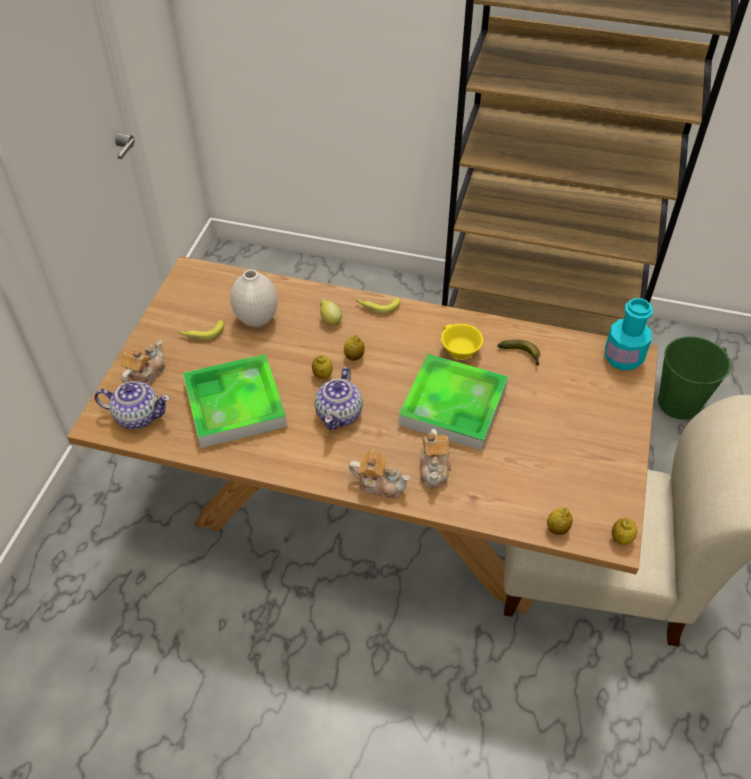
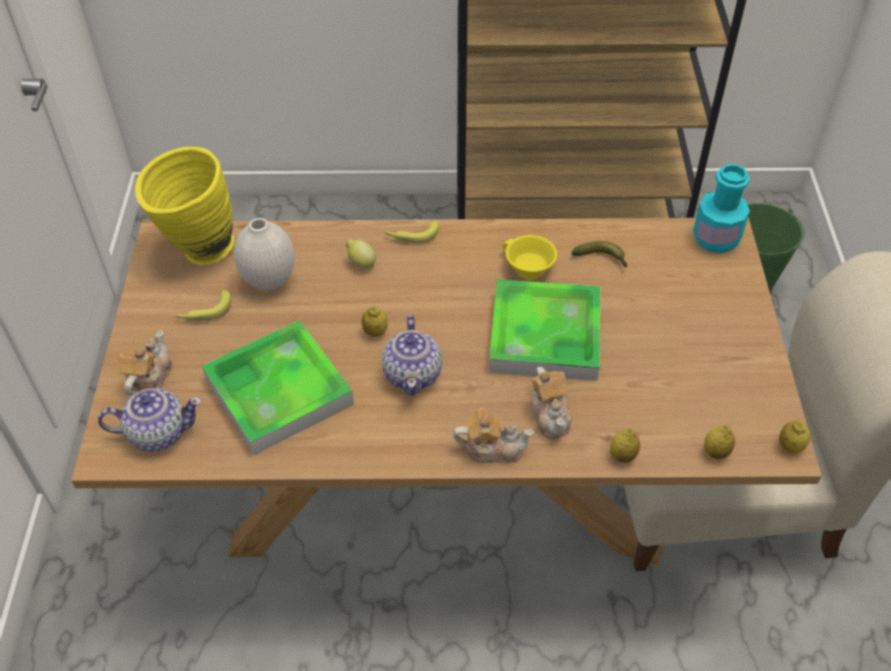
camera: 15 degrees left, 0 degrees up
(211, 287) = (197, 252): none -> yellow vase
(354, 357) = (406, 302): lemon -> lemon (623, 455)

